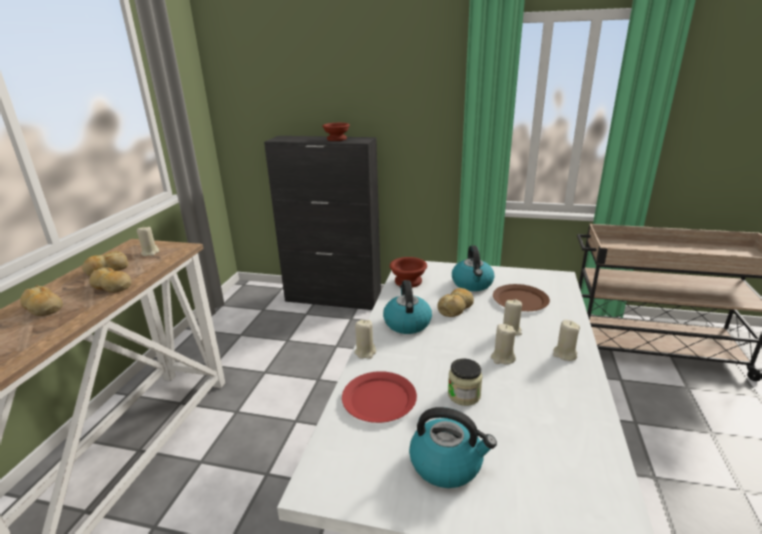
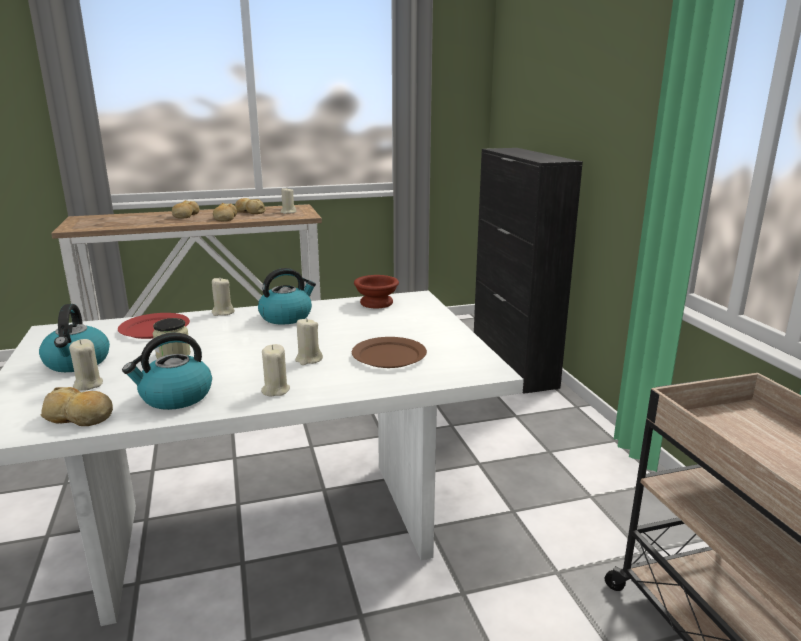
camera: 60 degrees right, 5 degrees down
(337, 139) = (539, 156): brown bowl -> none
(456, 308) = (337, 330): bread -> bread (79, 417)
(472, 284) = (405, 329): kettle -> kettle (175, 397)
(502, 358) = (247, 362): beige candle -> beige candle (88, 384)

